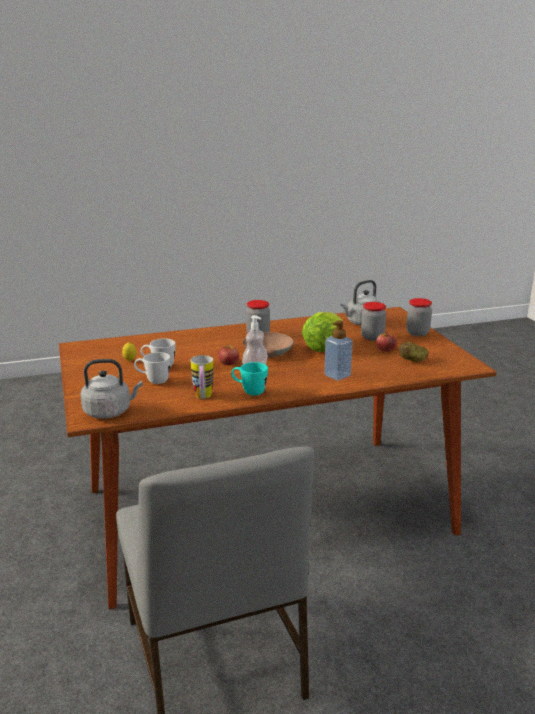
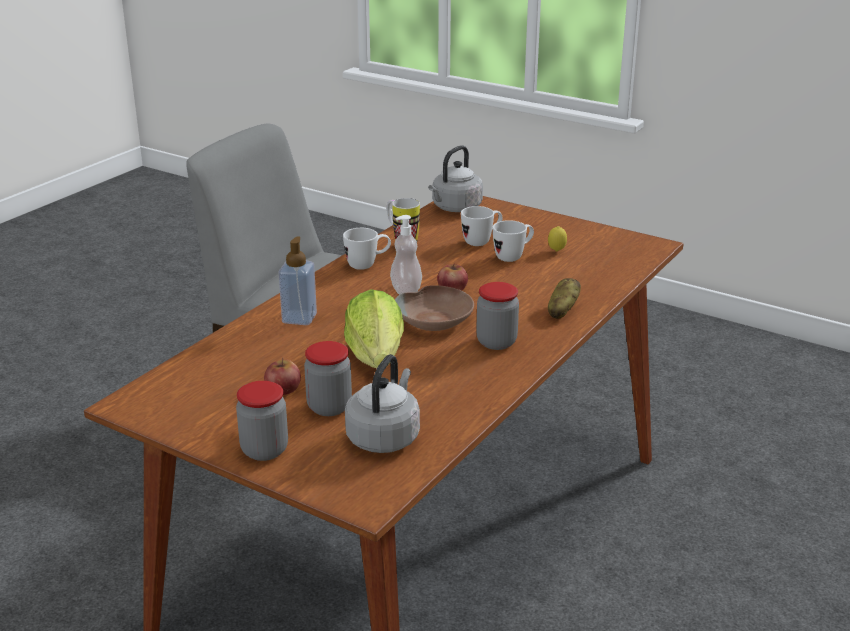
camera: 140 degrees right, 5 degrees up
(249, 392) = (367, 265): turquoise mug -> white mug
(413, 360) = (222, 381): potato -> potato (562, 311)

